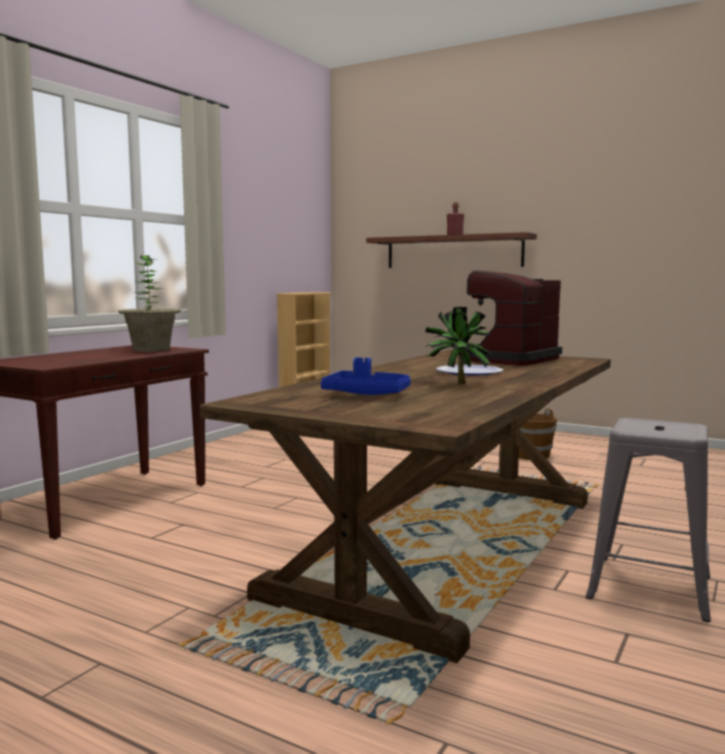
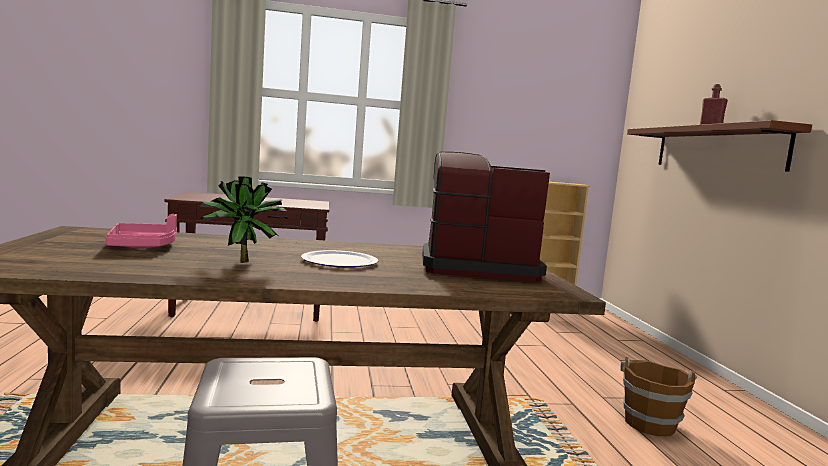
camera: 50 degrees right, 0 degrees up
(151, 350) = (299, 203): potted plant -> none
(367, 394) = (144, 246): blue tray -> pink tray

